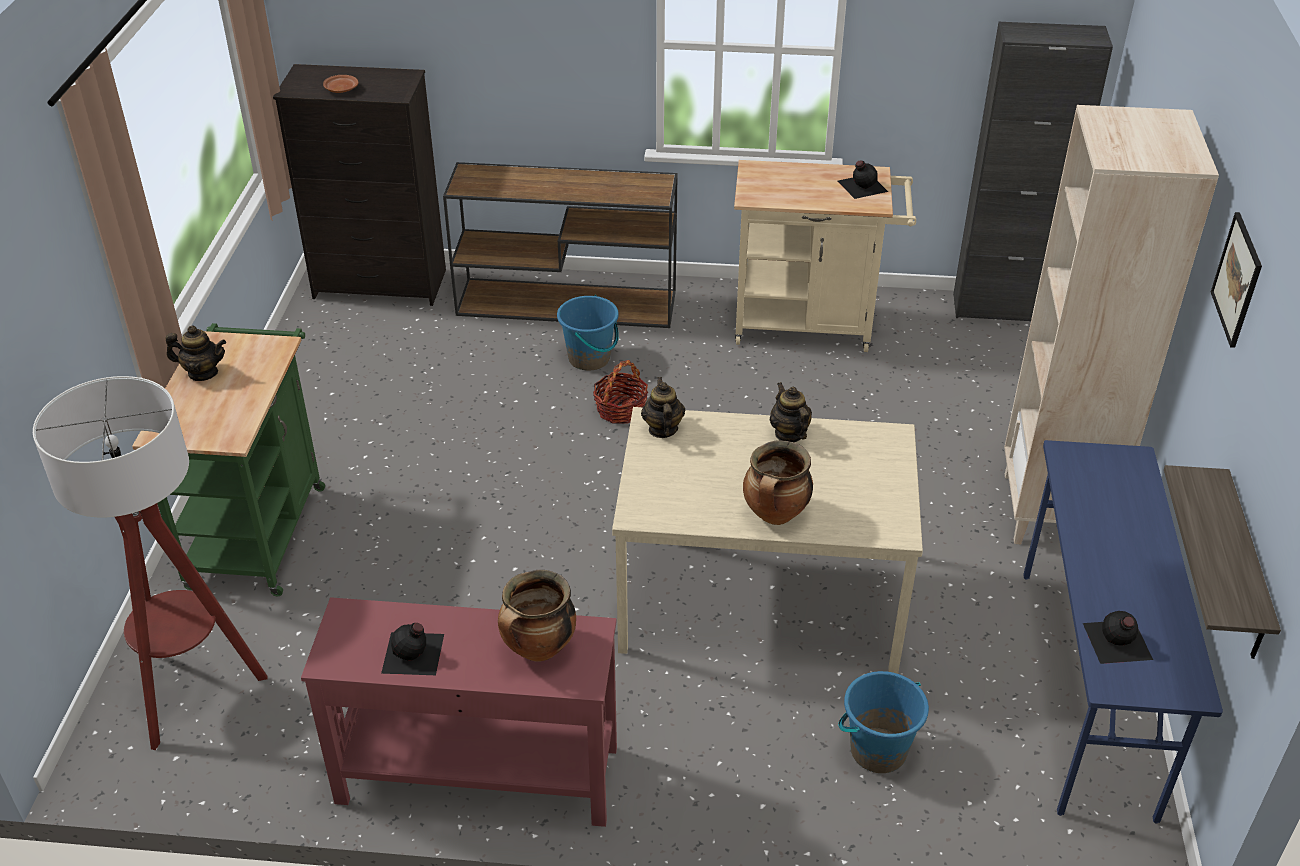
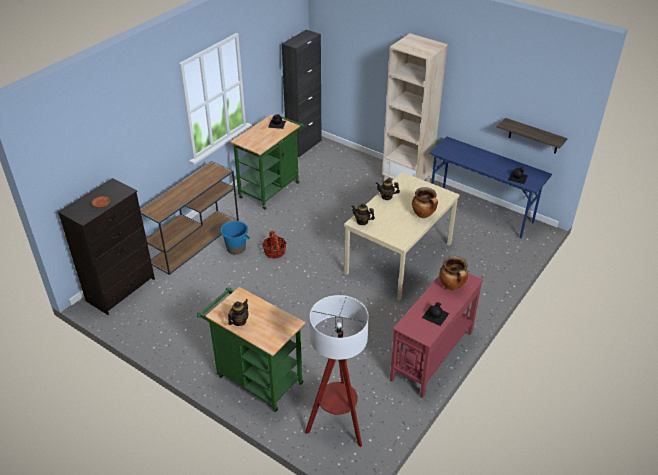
camera: 60 degrees left, 0 degrees up
(812, 325) = (271, 188): beige cart -> green cart
(878, 750) = (478, 261): blue bucket -> none
(1237, 279) = (474, 68): picture -> none

